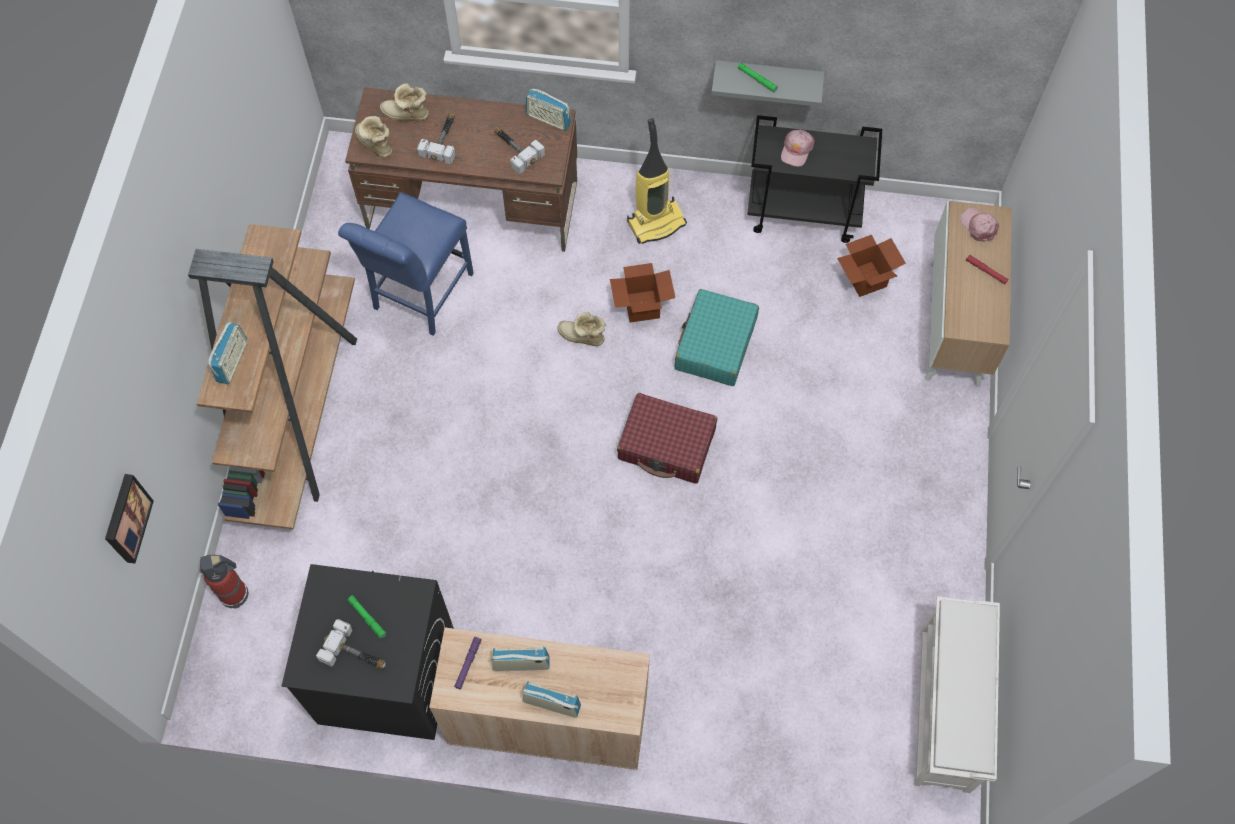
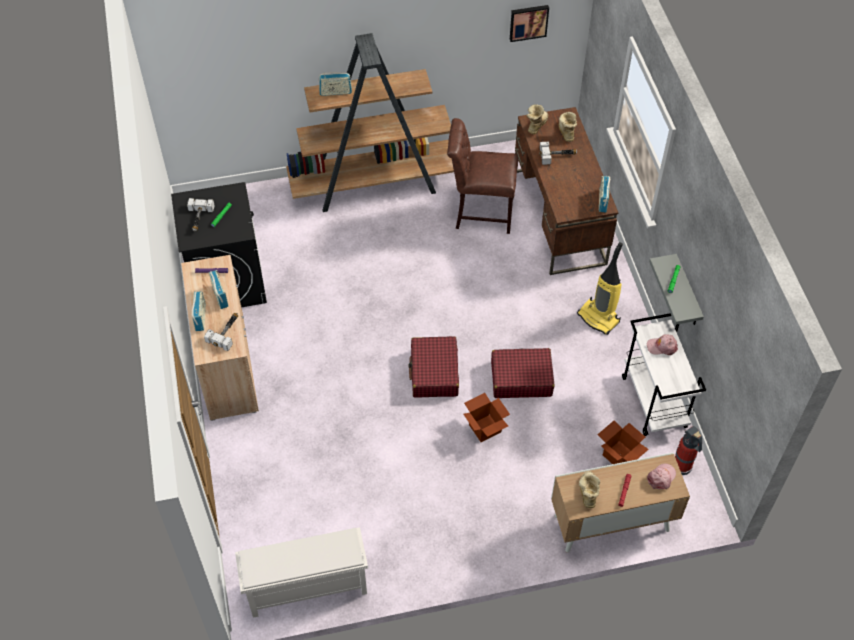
camera: 70 degrees right, 10 degrees down
(125, 518) = (221, 79): picture -> picture (528, 22)
(235, 594) = (253, 196): fire extinguisher -> fire extinguisher (682, 467)
(419, 295) = (480, 212): blue chair -> brown chair
(515, 149) = (570, 191): hammer -> hammer (226, 332)
(582, 338) = (490, 304): boot -> boot (587, 493)
(642, 306) = (530, 329): cardboard box -> cardboard box (485, 428)
(715, 345) = (521, 378): turquoise suitcase -> red suitcase
(804, 213) = (654, 402): black cart -> white cart

